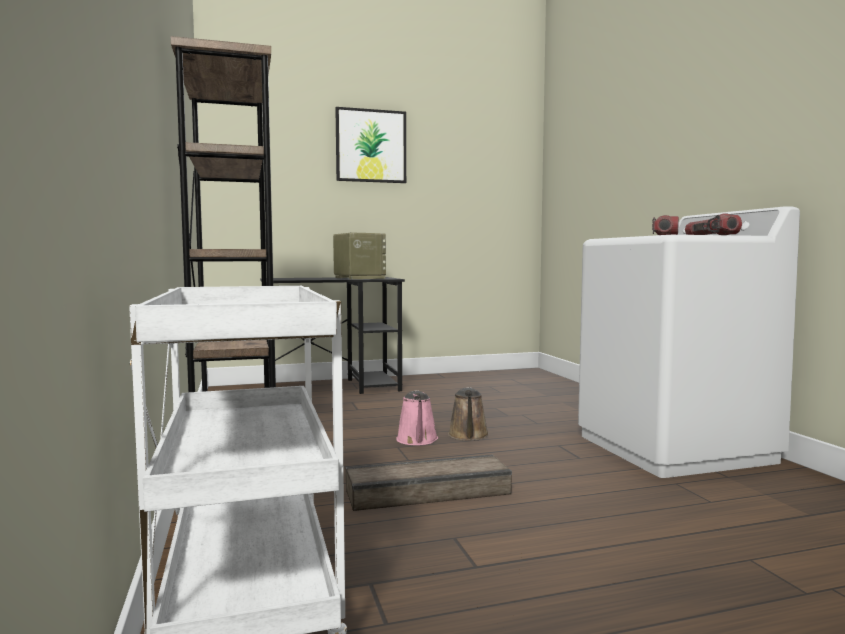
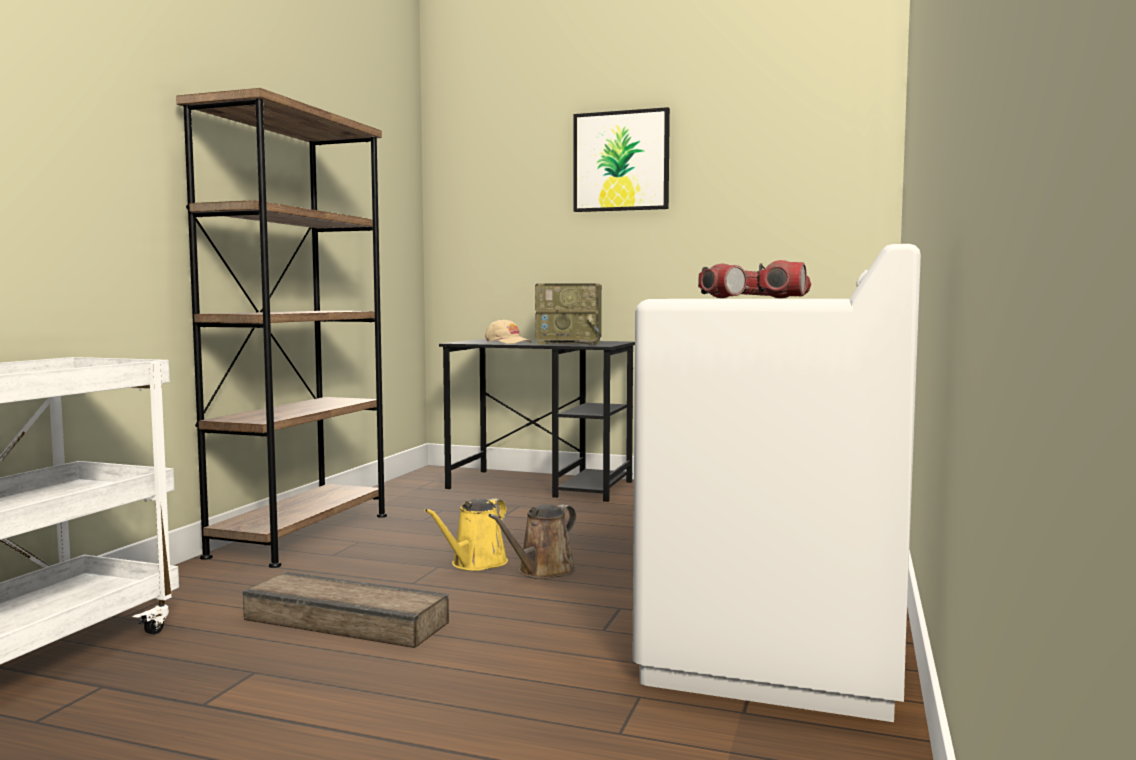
camera: 35 degrees right, 0 degrees up
(311, 279) = (508, 342): none -> beige cap
(358, 278) = (570, 343): radio -> radio turned 90 degrees clockwise
(417, 440) = (475, 564): pink watering can -> yellow watering can

